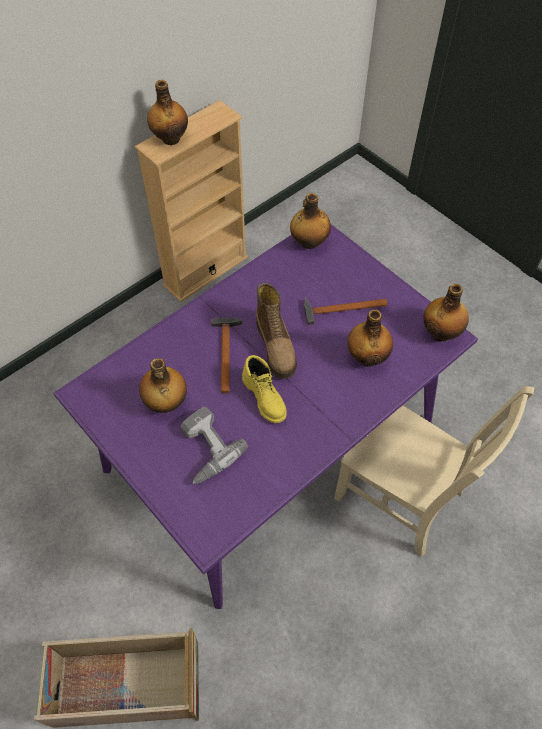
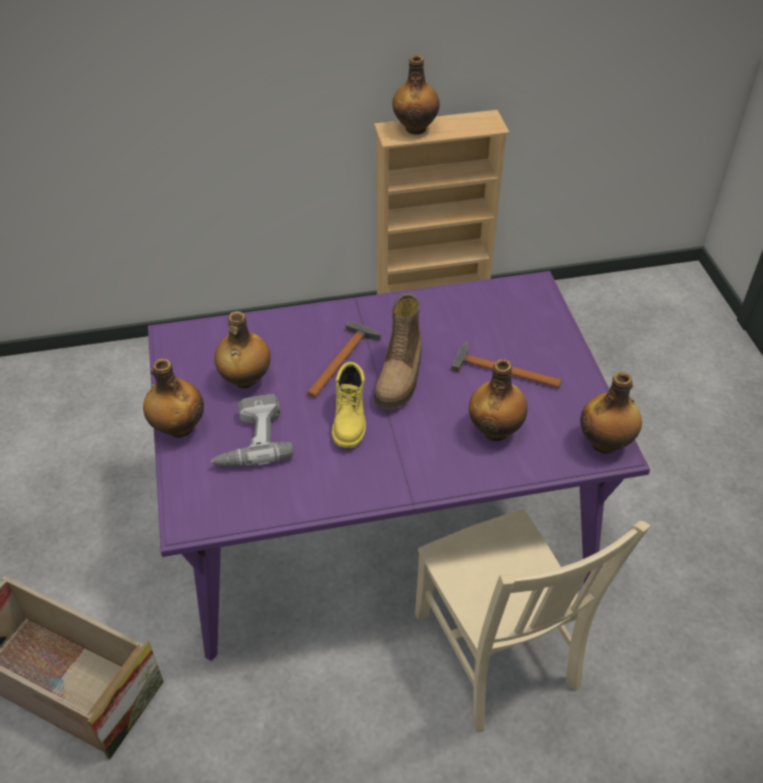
camera: 30 degrees right, 10 degrees down
(309, 242) = (515, 292): bottle -> bottle (178, 427)

